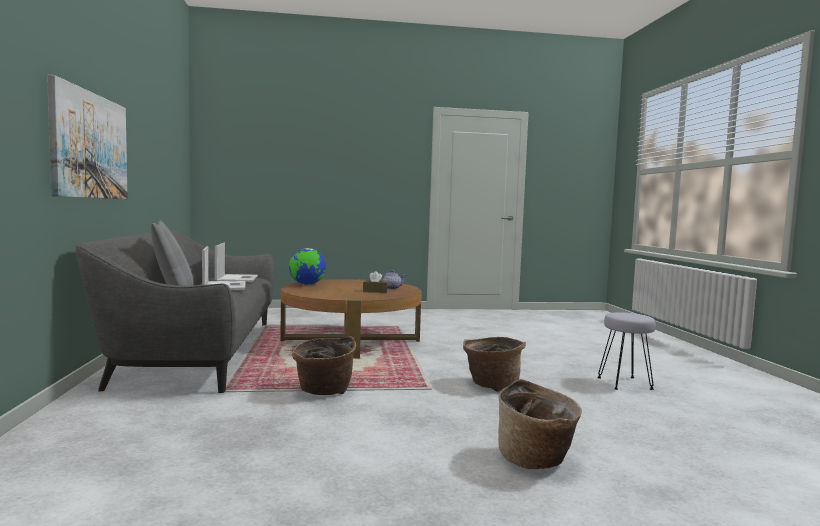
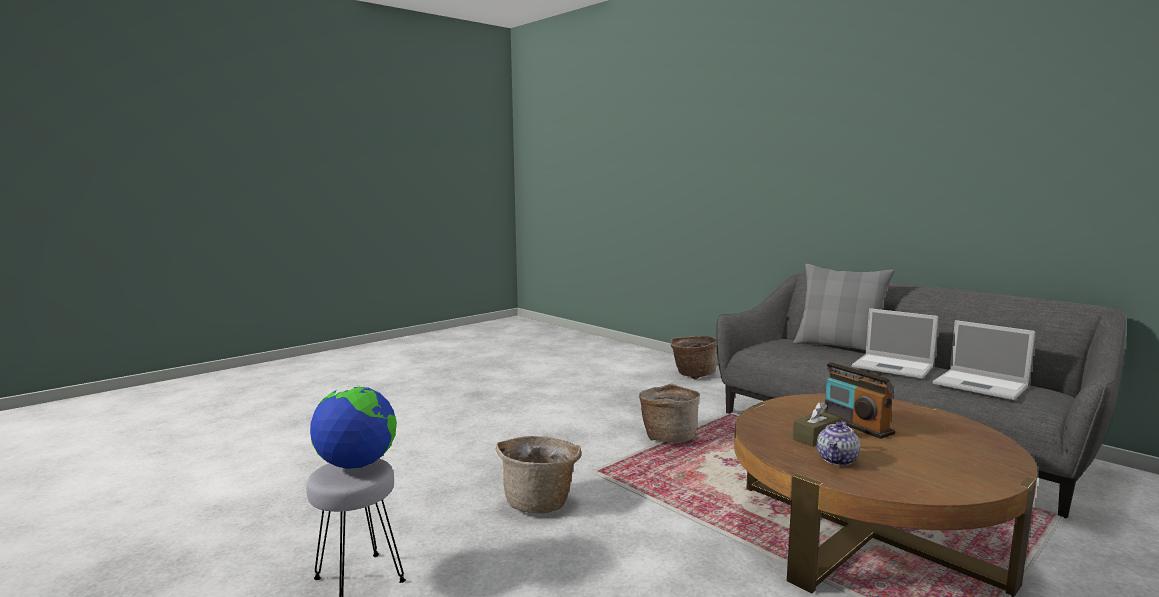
camera: 145 degrees right, 5 degrees up
(89, 146) = (864, 191): picture -> none
(307, 284) = (947, 424): globe -> globe (357, 465)
(342, 290) = (855, 424): none -> radio
(536, 460) = (443, 435): basket -> basket (693, 374)

